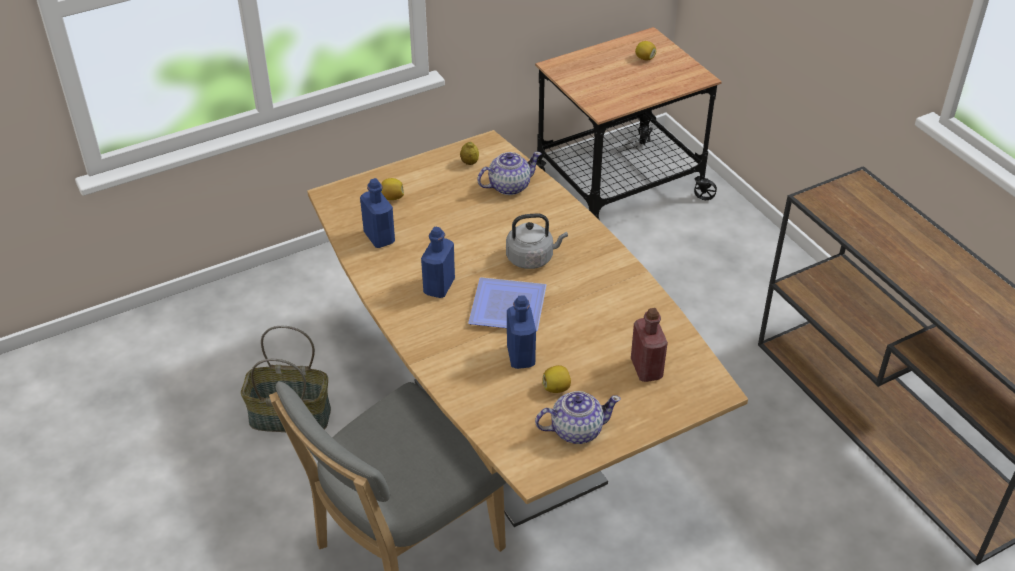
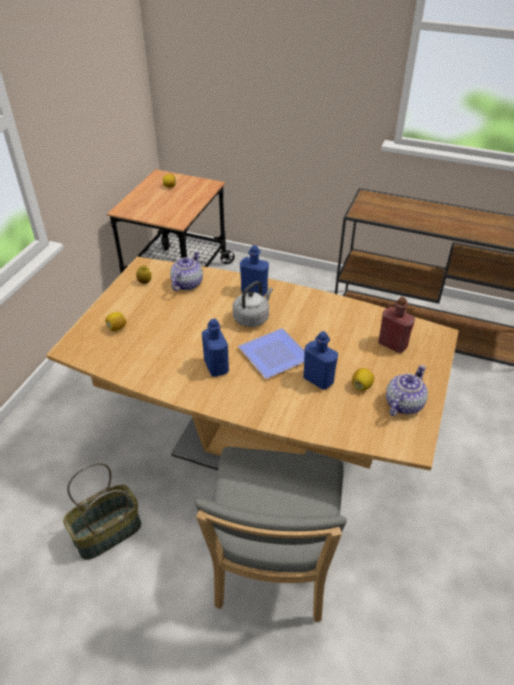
camera: 40 degrees left, 0 degrees up
(379, 237) = (138, 358): blue bottle -> blue bottle (254, 291)

